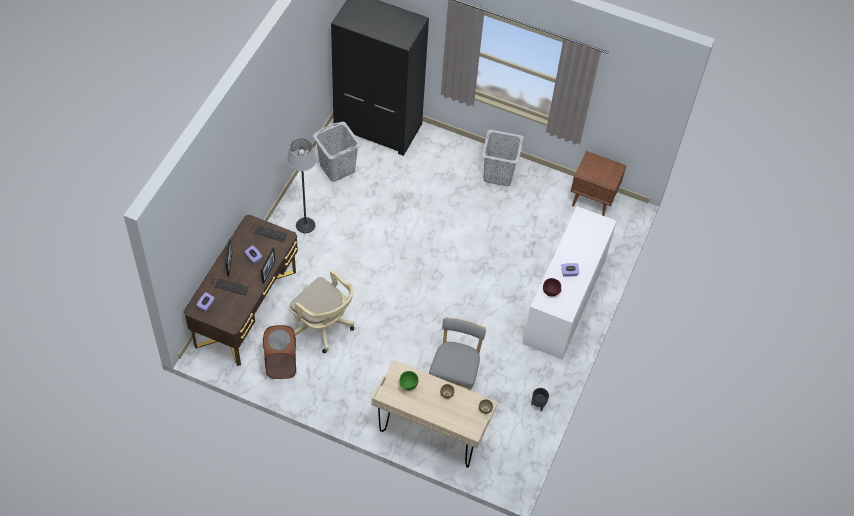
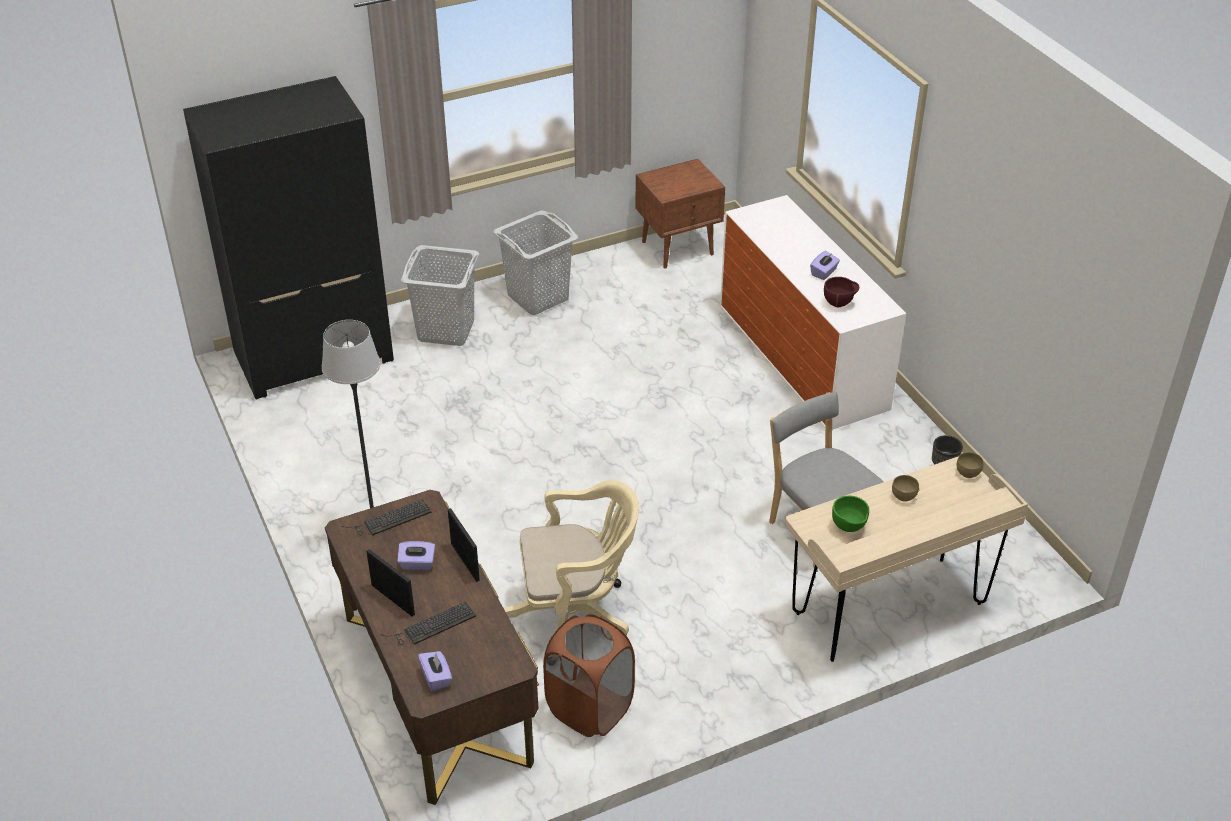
camera: 45 degrees left, 15 degrees down
(337, 168) = (323, 434): grey laundry basket -> grey laundry basket (446, 330)

